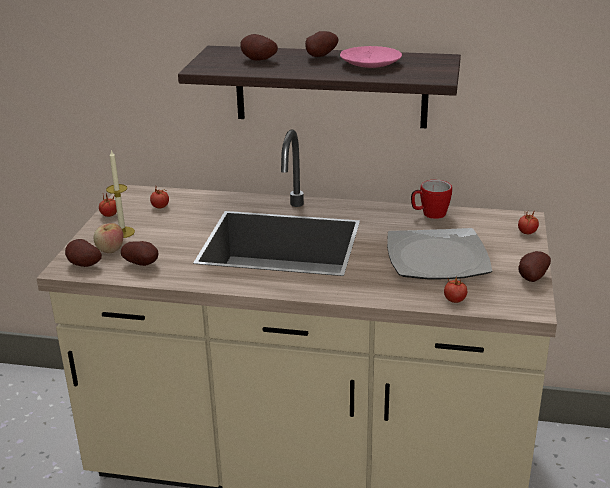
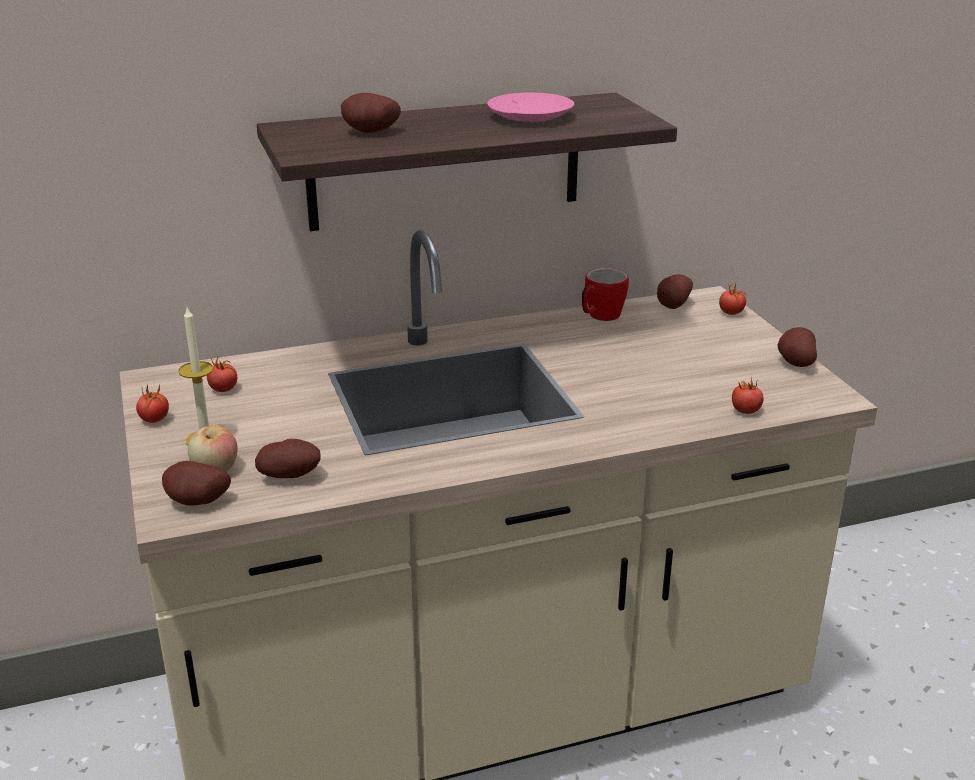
camera: 30 degrees left, 0 degrees up
(319, 56) = (447, 117): potato -> potato (671, 306)
(436, 258) = (668, 367): plate -> none

